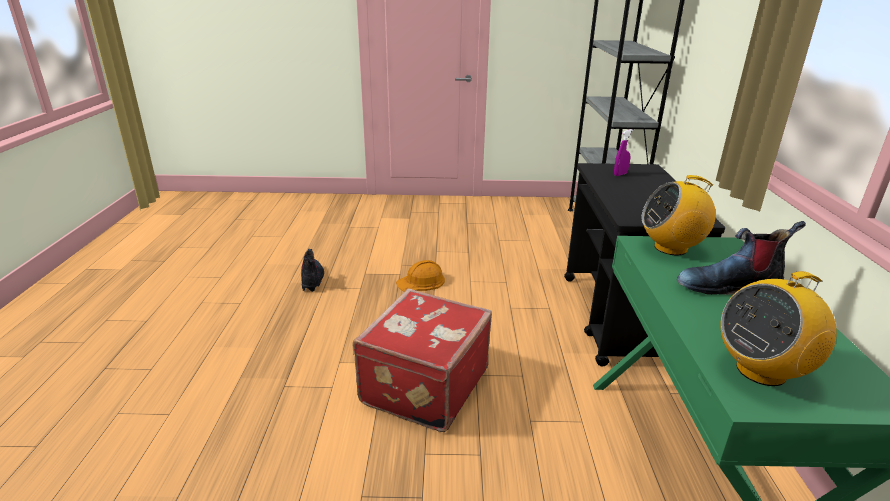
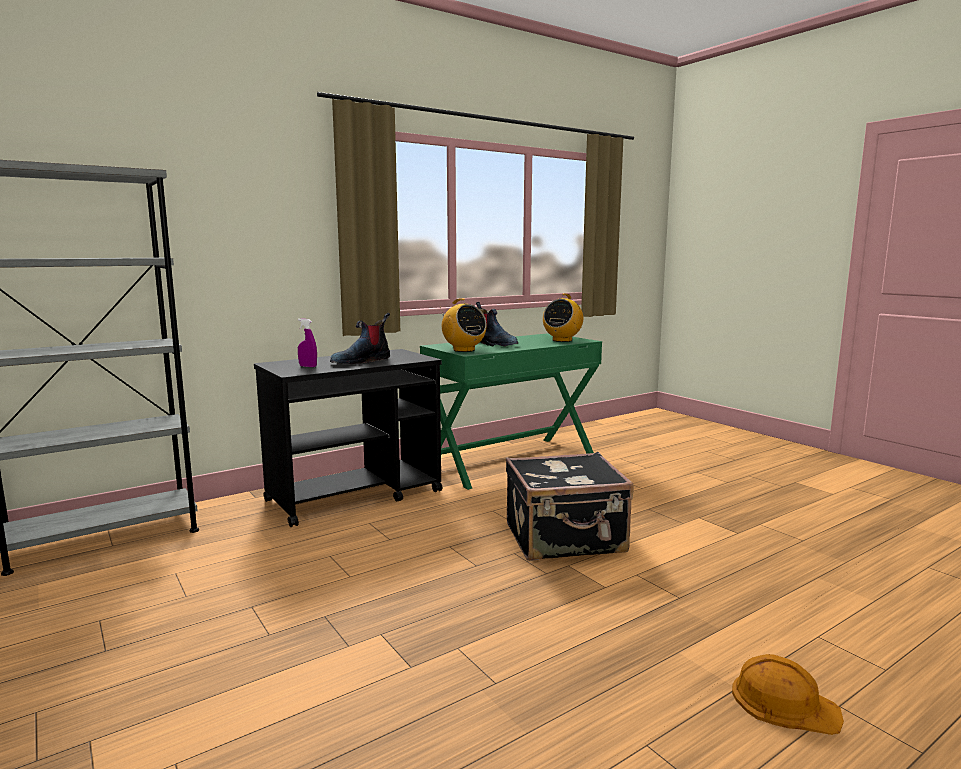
camera: 125 degrees left, 15 degrees down
(312, 279) = (488, 712): boot -> boot (361, 361)
(421, 282) = (386, 607): orange hard hat -> orange hard hat (784, 702)
(422, 385) = (565, 539): red suitcase -> black suitcase
(761, 370) = (562, 340): radio -> radio turned 90 degrees clockwise

